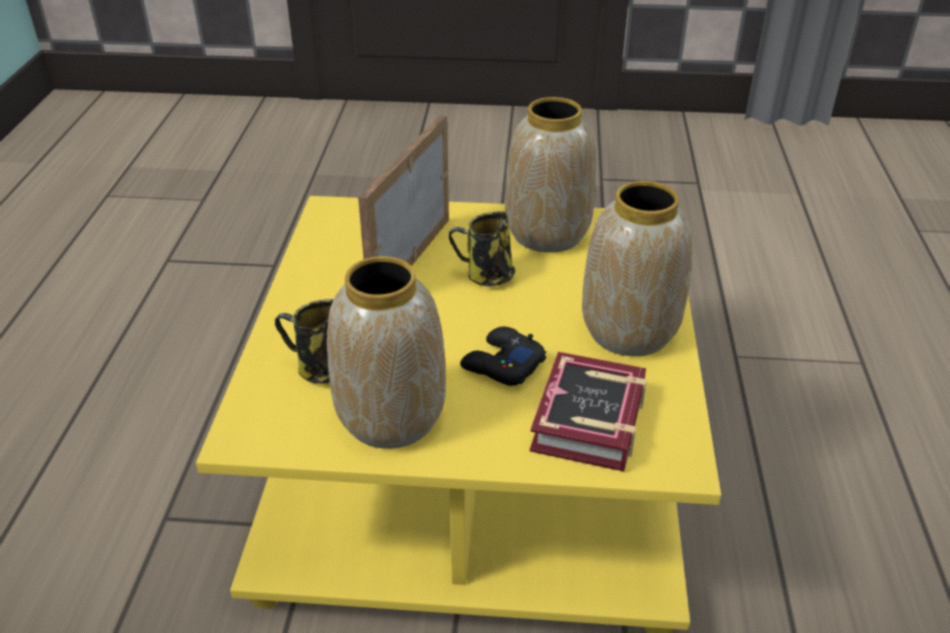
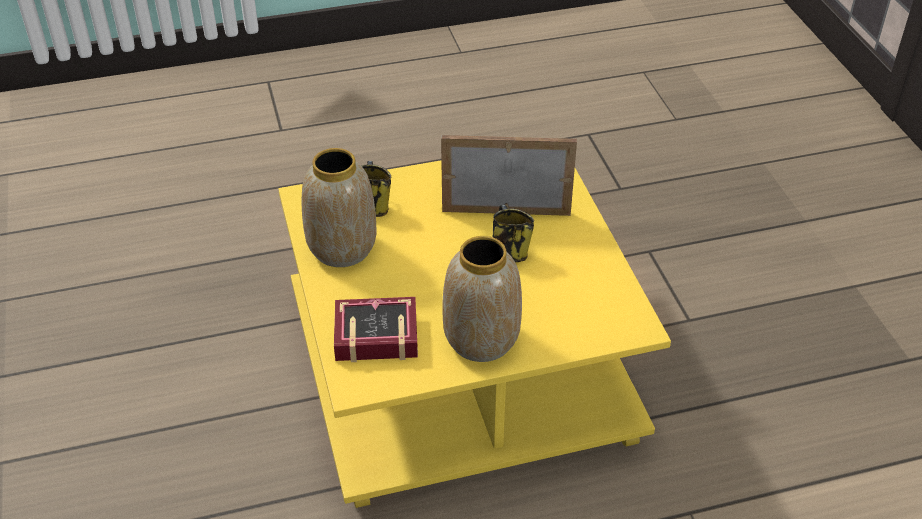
camera: 70 degrees right, 5 degrees up
(502, 364) = (413, 284): black game controller -> none
(548, 234) = (583, 272): vase -> none

